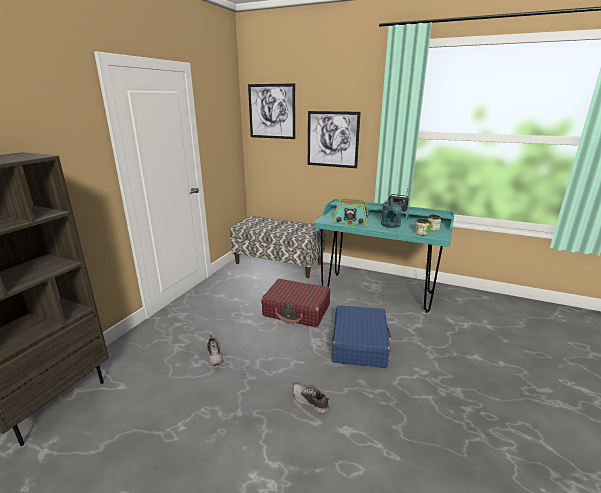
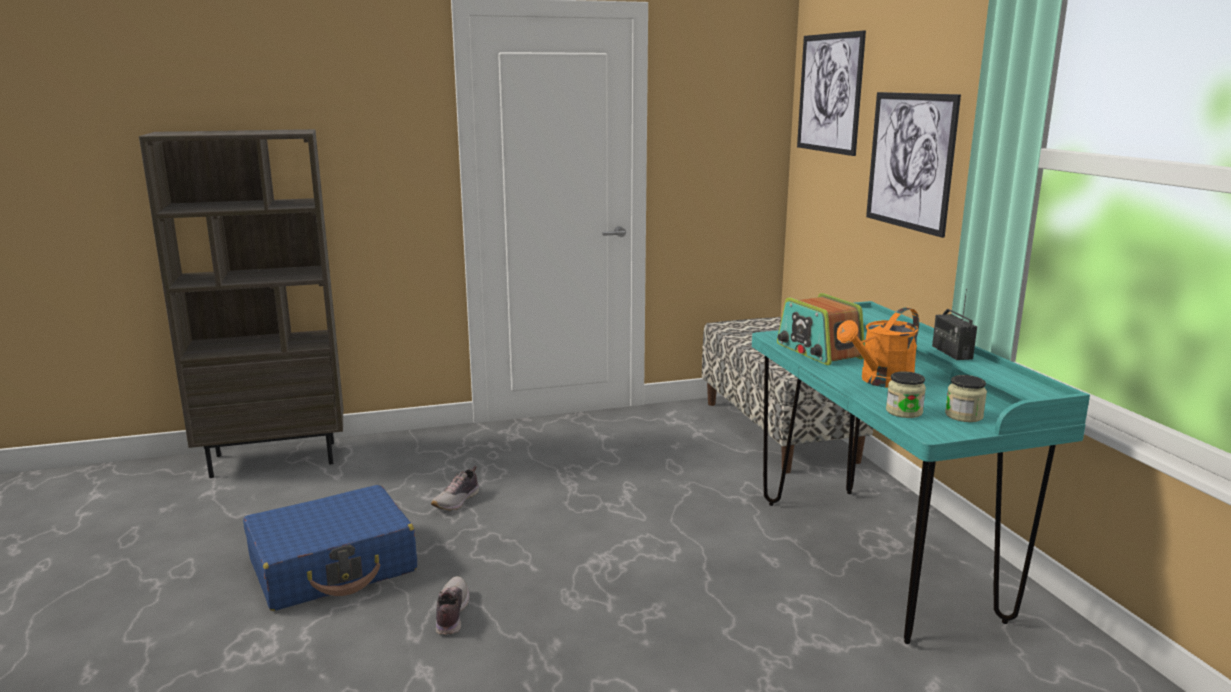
camera: 50 degrees right, 5 degrees down
(297, 310) = (663, 507): red suitcase -> none
(359, 344) = (659, 602): blue suitcase -> blue suitcase (333, 566)
(391, 226) = (880, 381): turquoise watering can -> orange watering can

